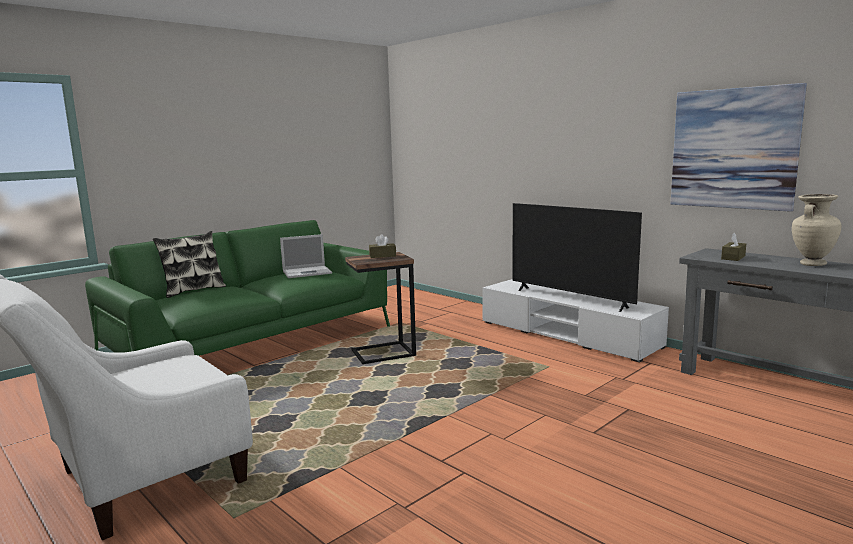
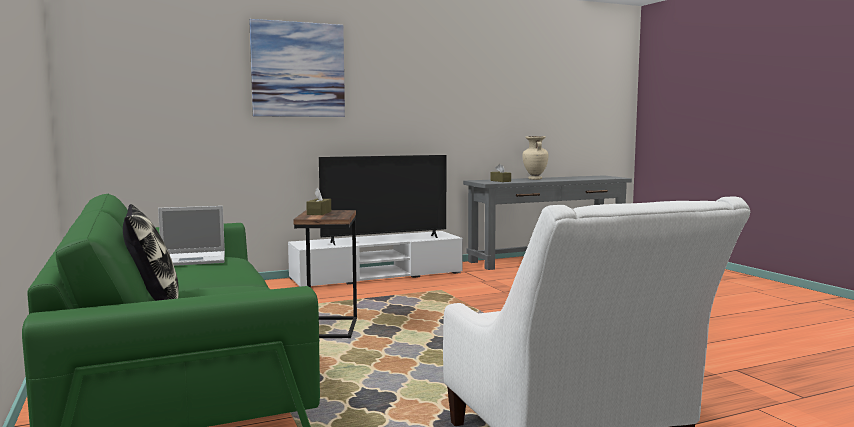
camera: 70 degrees left, 5 degrees down
(308, 272) = (193, 259): laptop -> laptop turned 75 degrees clockwise
(733, 149) = (475, 108): picture -> picture (298, 70)

